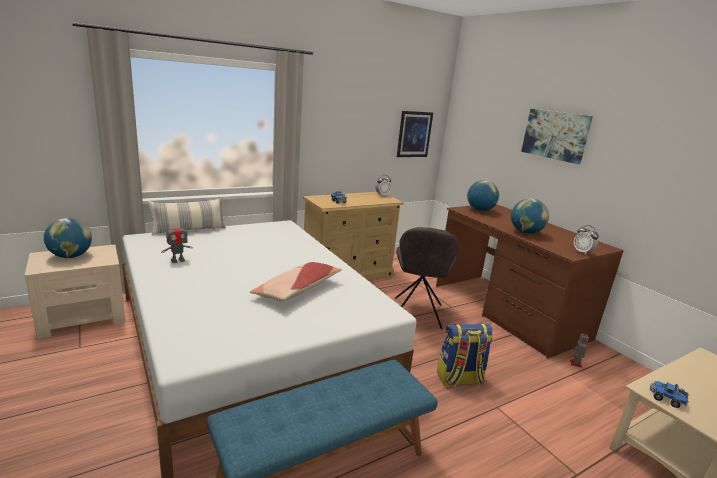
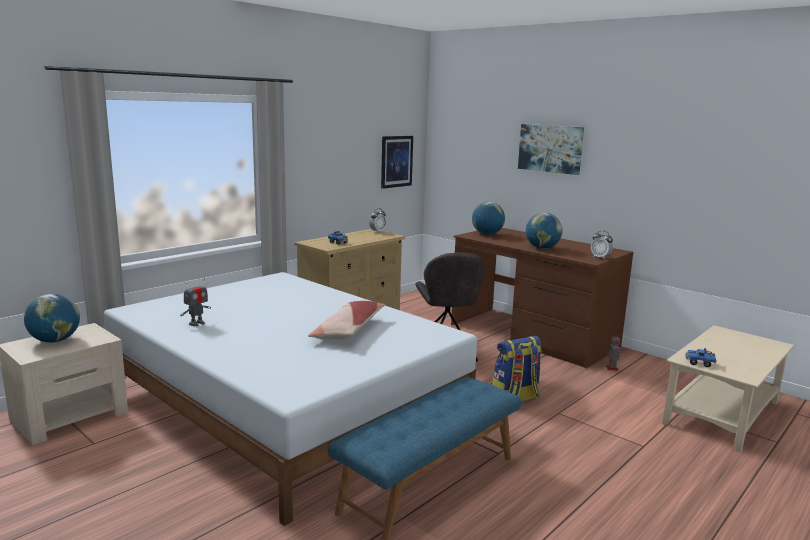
camera: 15 degrees left, 5 degrees down
(189, 230) = (177, 295): pillow -> none

